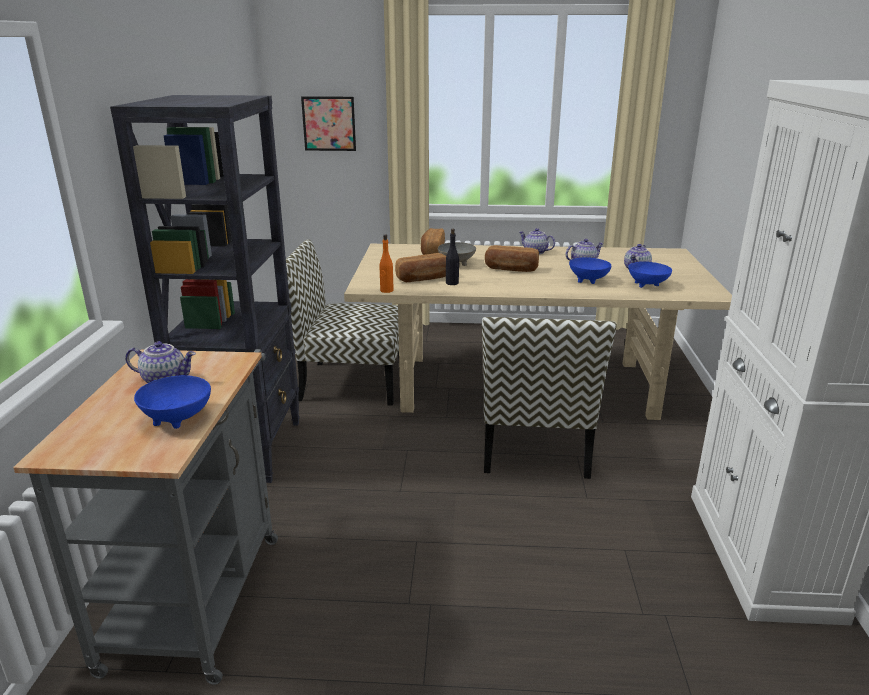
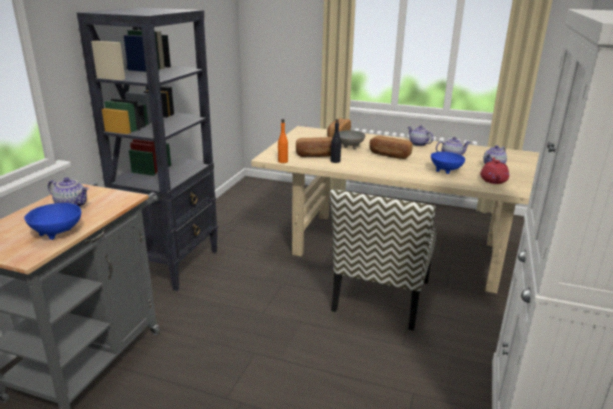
camera: 15 degrees right, 0 degrees up
(329, 123) = (283, 35): picture -> none
(350, 383) = (267, 228): chair -> none
(647, 285) = (493, 180): blue bowl -> red teapot

